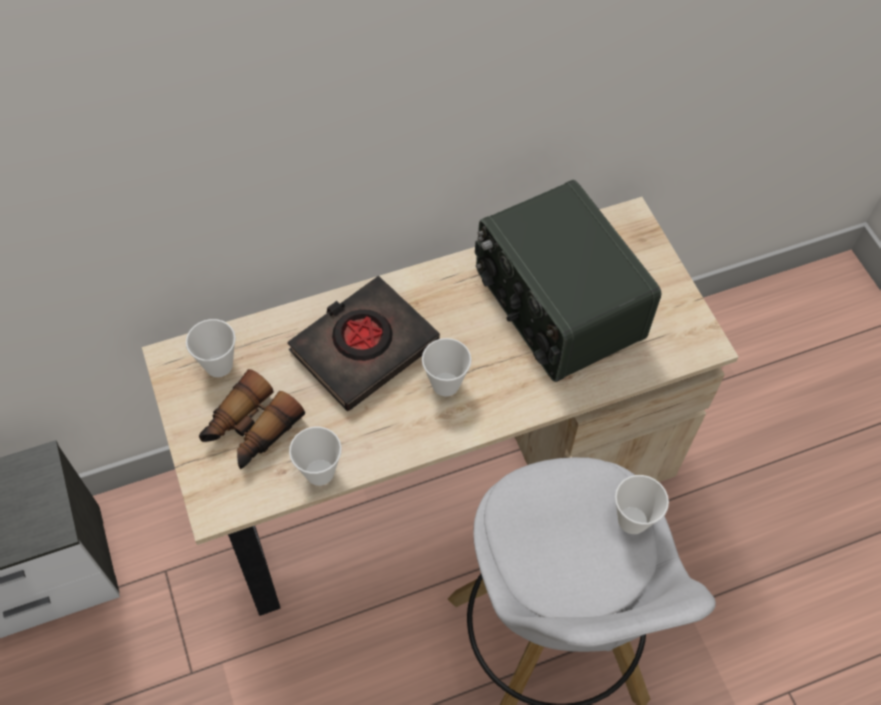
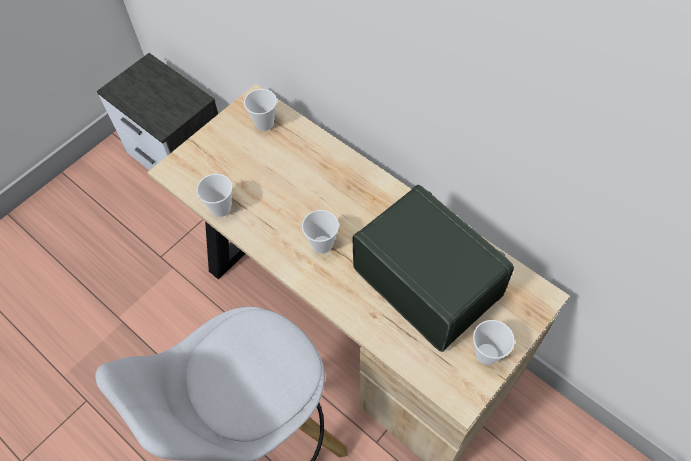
camera: 65 degrees right, 0 degrees up
(250, 429) = (230, 160): binoculars -> none
(364, 347) = (322, 187): black book -> none
(556, 305) = (428, 281): radio -> radio turned 105 degrees clockwise
(632, 520) = (280, 407): cup -> cup (487, 354)

